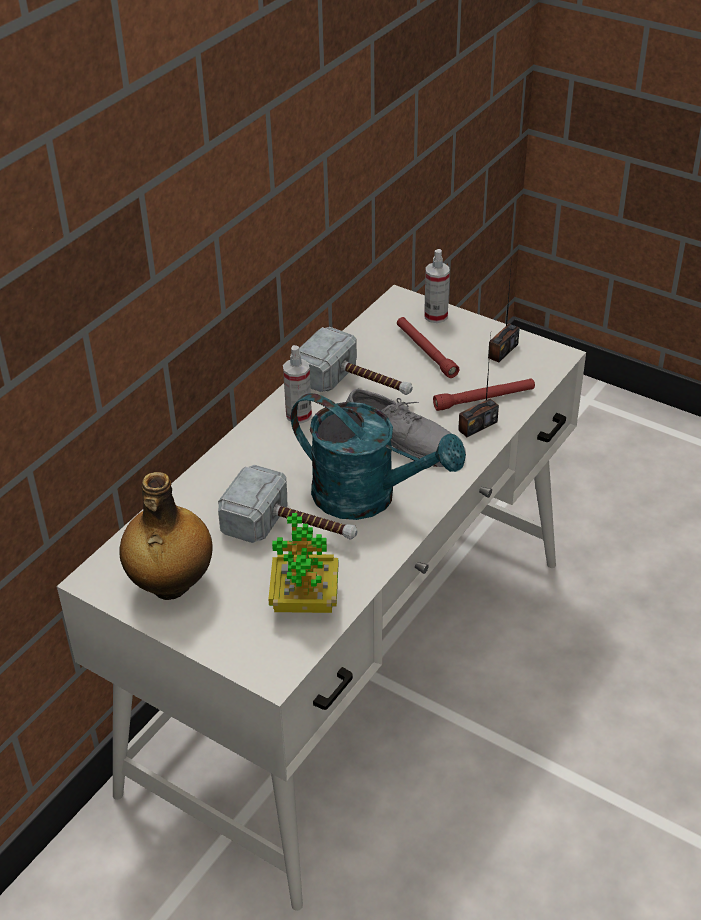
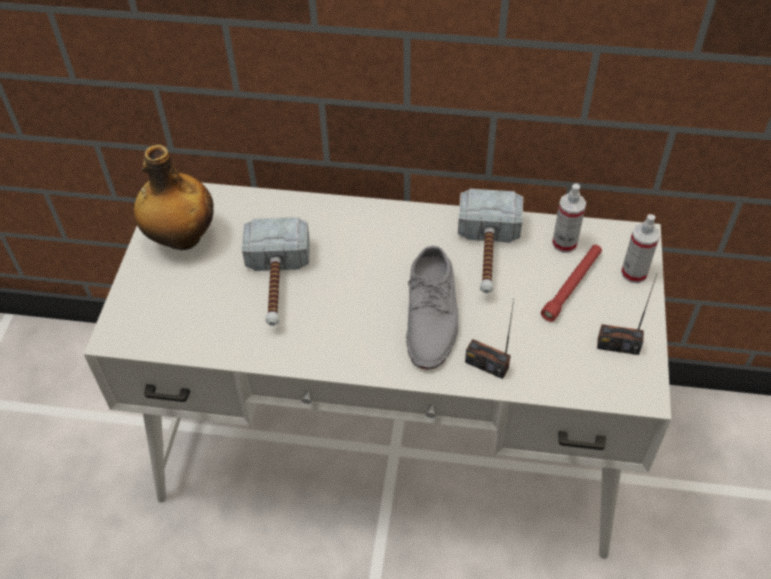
camera: 65 degrees right, 10 degrees up
(298, 415) = (421, 232): spray bottle -> spray bottle (564, 243)
(305, 600) = (199, 325): potted plant -> none
(368, 497) = (342, 319): turquoise watering can -> none
(484, 399) = (530, 356): red flashlight -> none

